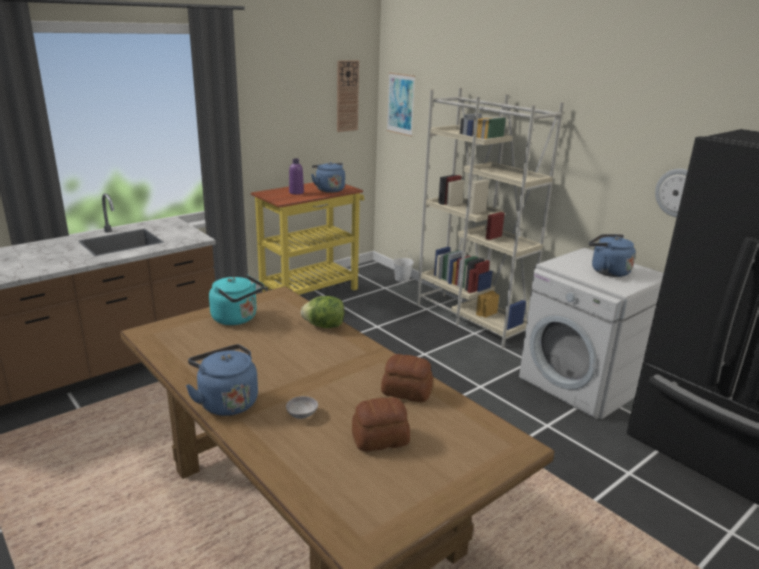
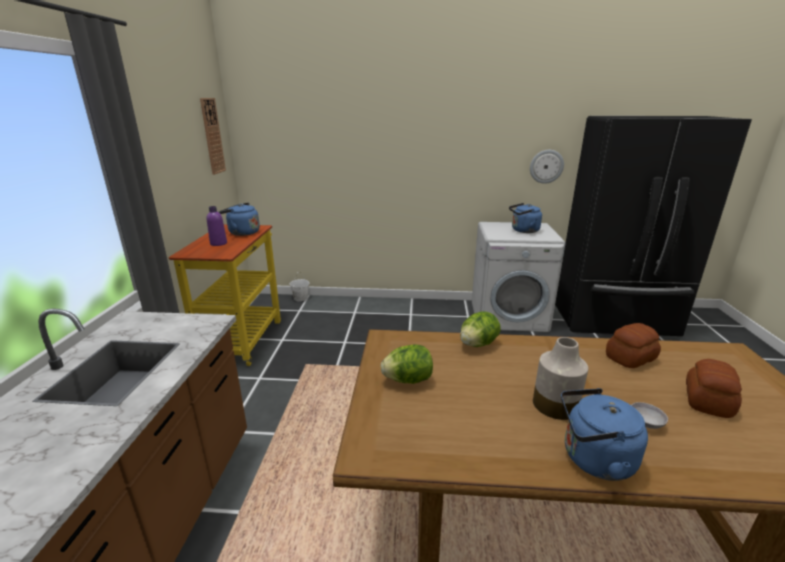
camera: 45 degrees left, 0 degrees up
(237, 319) = (408, 380): turquoise kettle -> lettuce
(278, 374) = (555, 404): none -> beige vase
(401, 104) = (264, 139): picture -> none
(471, 319) = (393, 306): beige bookcase -> none

